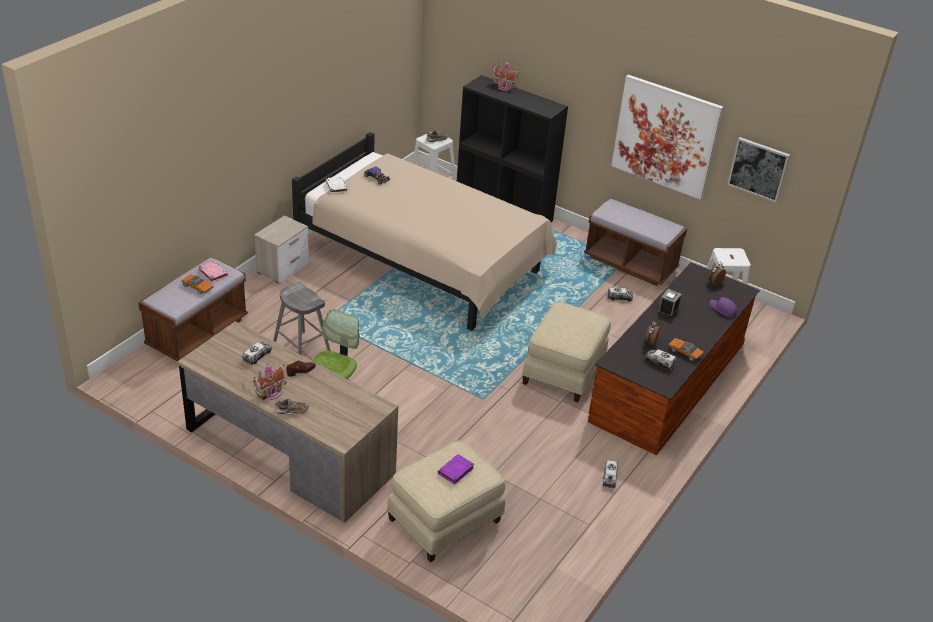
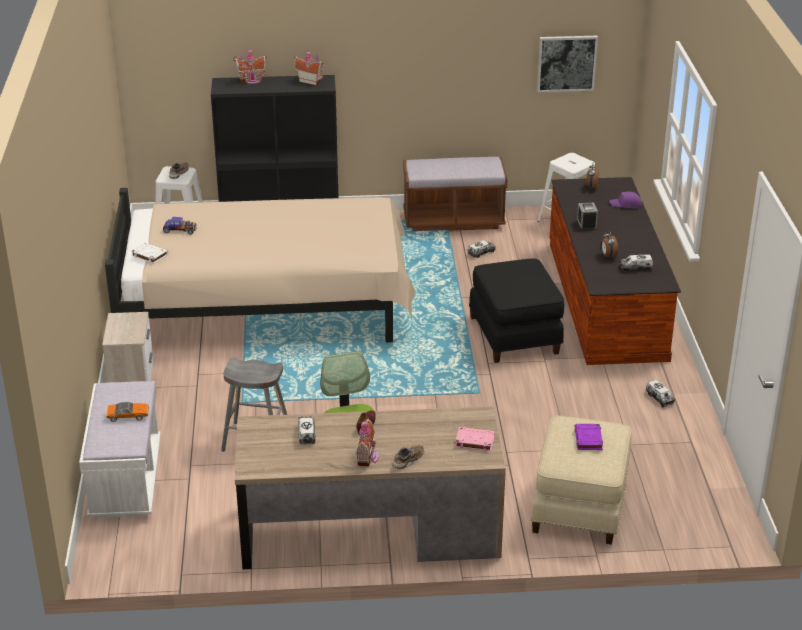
camera: 35 degrees left, 5 degrees down
(197, 333) = (126, 480): brown bench -> white bench
(213, 273) = (124, 395): pink book -> pink book (474, 441)
(543, 104) = (310, 81): none -> toy house
(564, 371) = (515, 335): beige ottoman -> black ottoman
(666, 136) = (457, 66): picture -> none
(684, 352) = (643, 251): toy car -> none

